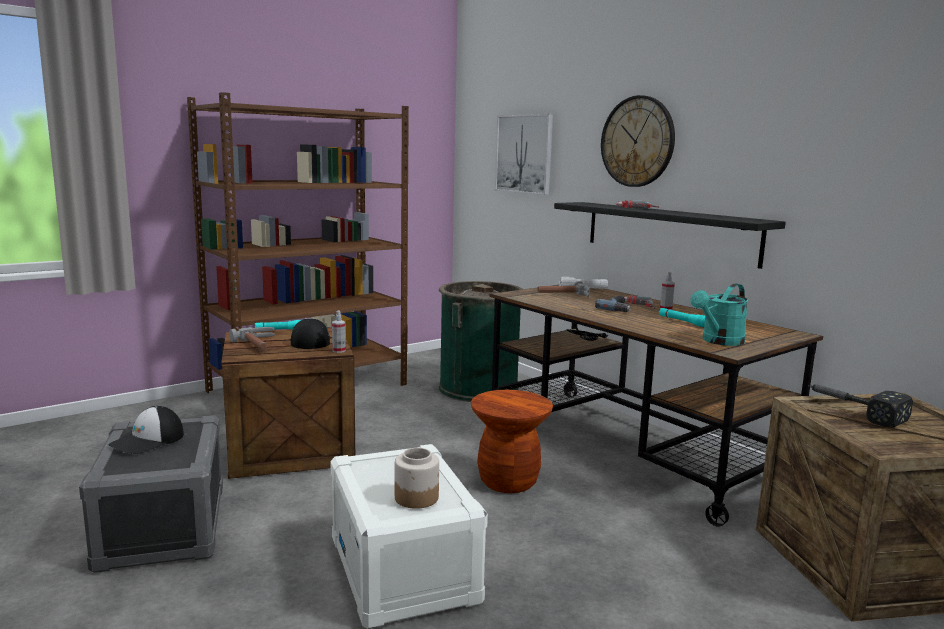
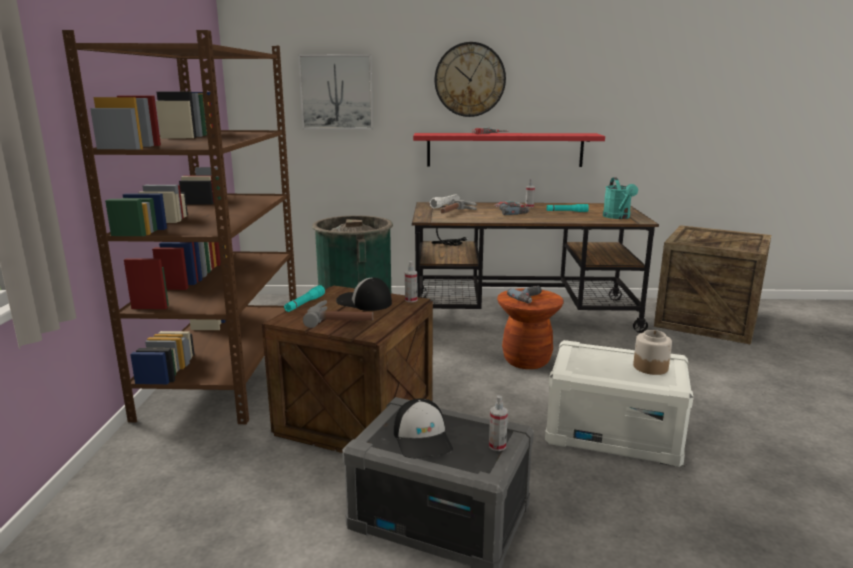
camera: 50 degrees left, 5 degrees up
(155, 467) = (497, 446): none -> spray bottle
(509, 402) = (529, 298): none -> power drill
(668, 232) = (504, 149): black shelf -> red shelf
(851, 410) = (695, 238): hammer -> none

